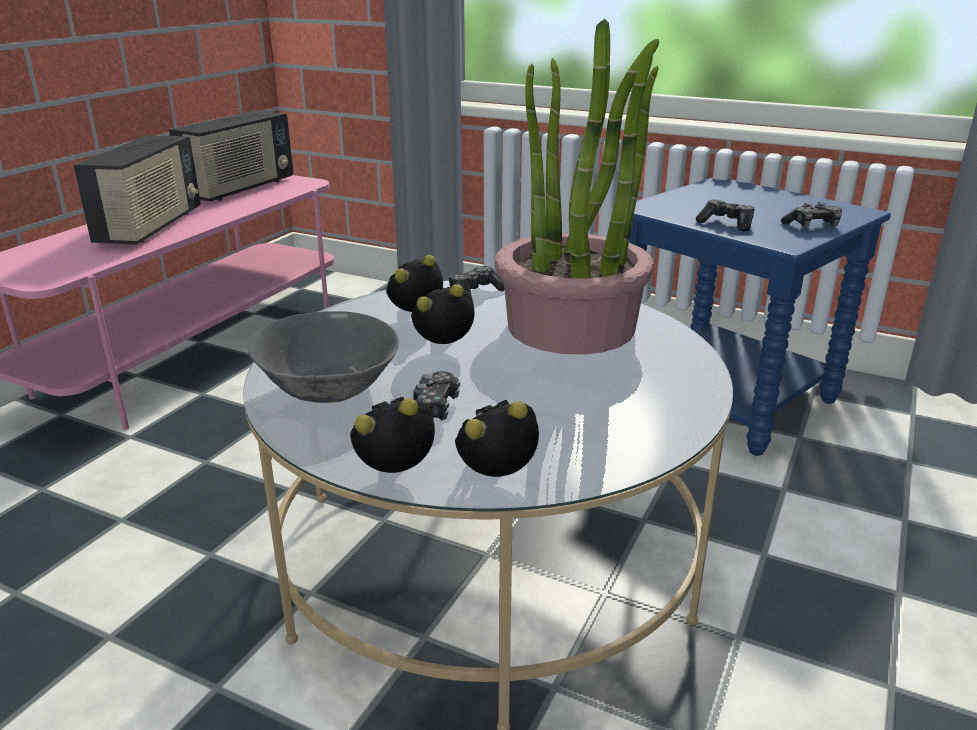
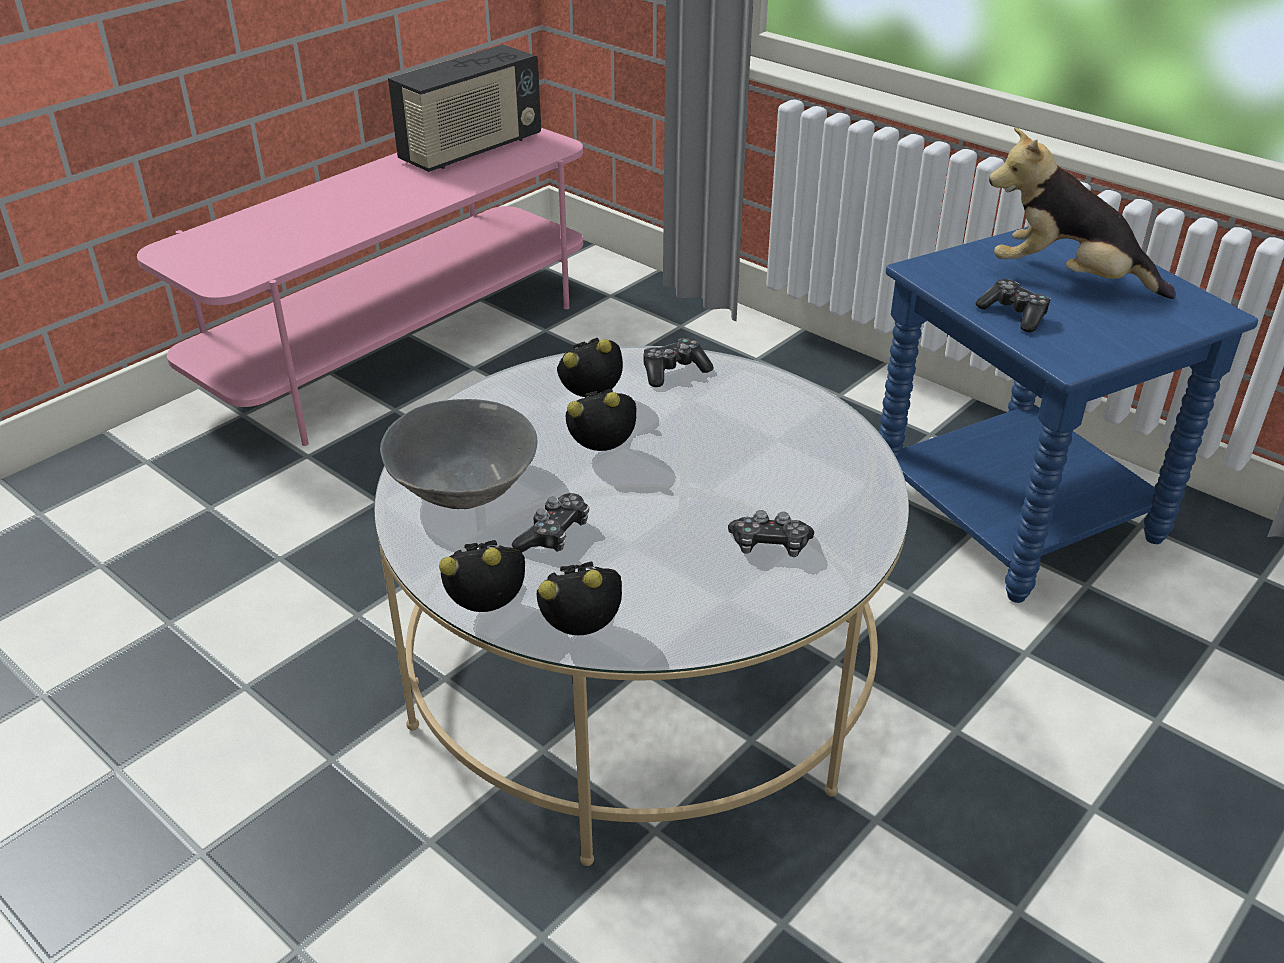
camera: 15 degrees right, 10 degrees up
(151, 227) = (354, 208): radio -> none
(572, 327) = (759, 441): potted plant -> none
(746, 204) = (1066, 280): none -> plush toy
(812, 226) = (1126, 333): game controller -> game controller (770, 545)

